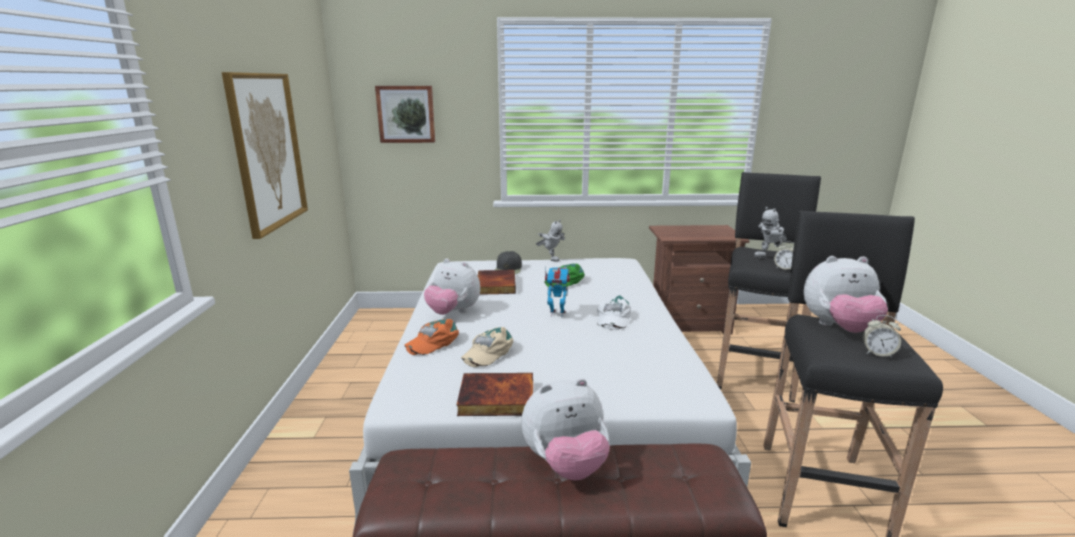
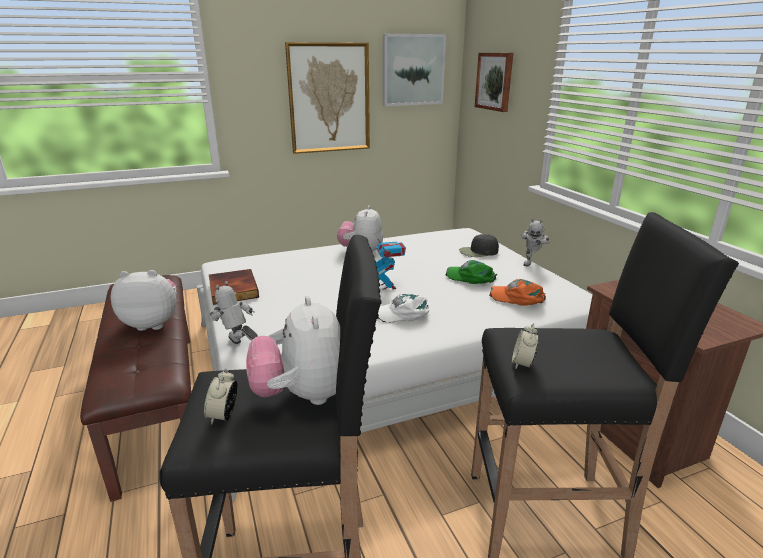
camera: 70 degrees right, 5 degrees up
(311, 107) = (413, 70): none -> picture
(433, 342) = (306, 255): orange cap -> orange cap (518, 297)
(487, 352) = (298, 274): beige cap -> none
(495, 285) = (432, 253): book -> none
(565, 465) = (153, 323): plush toy -> plush toy turned 120 degrees clockwise
(769, 257) = (573, 352): toy robot -> toy robot (238, 346)

